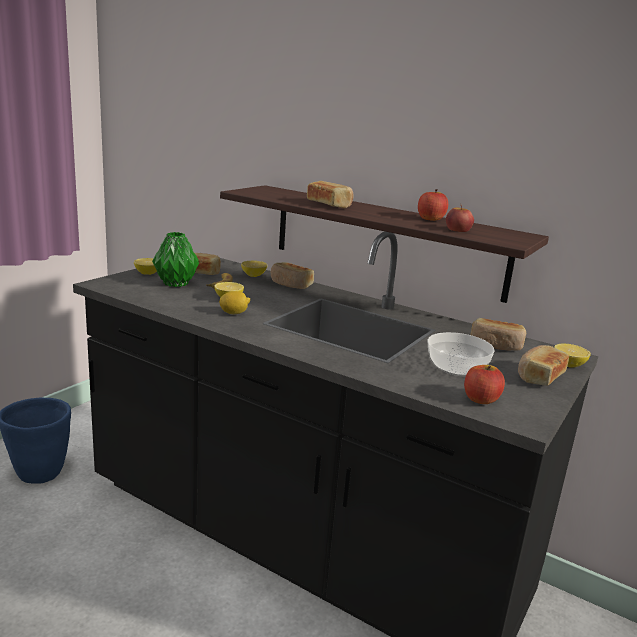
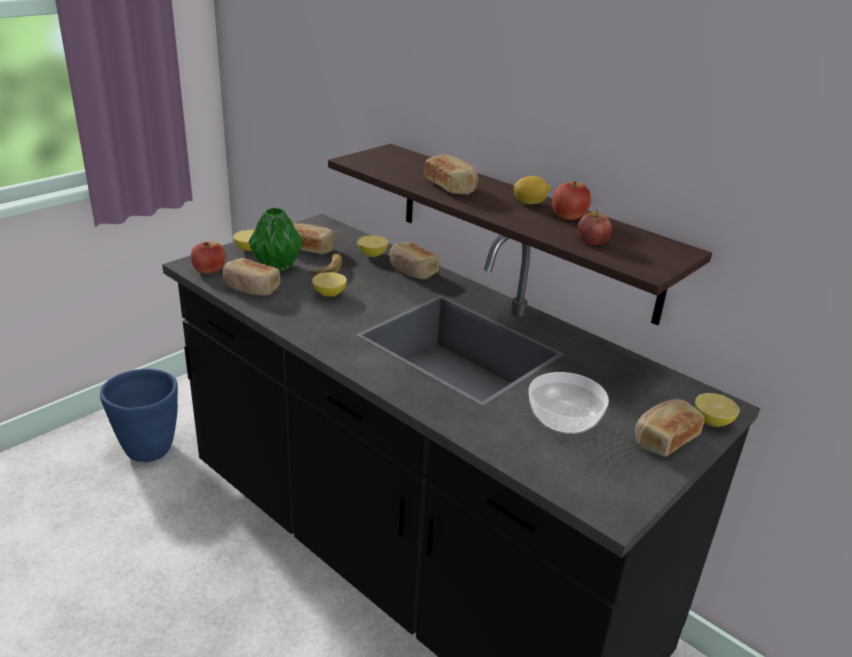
camera: 10 degrees right, 10 degrees up
(234, 313) = (328, 317): lemon -> lemon (530, 203)
(481, 399) = (573, 472): apple -> apple (209, 270)
(495, 345) = (630, 383): bread -> bread (251, 288)

